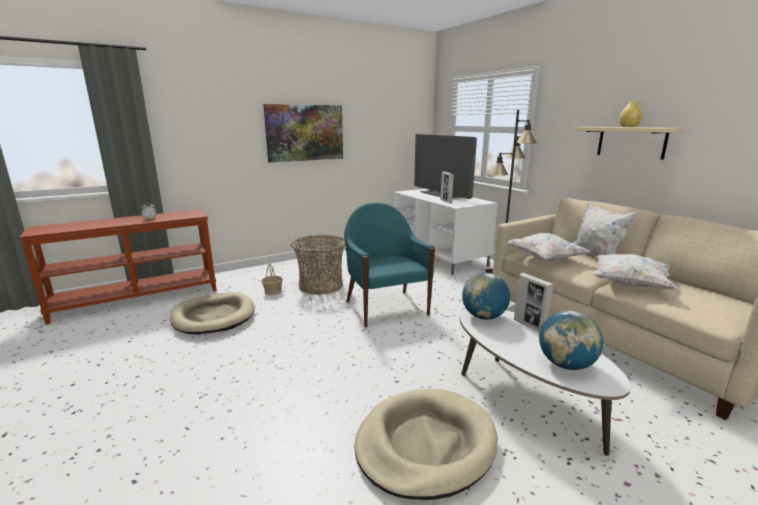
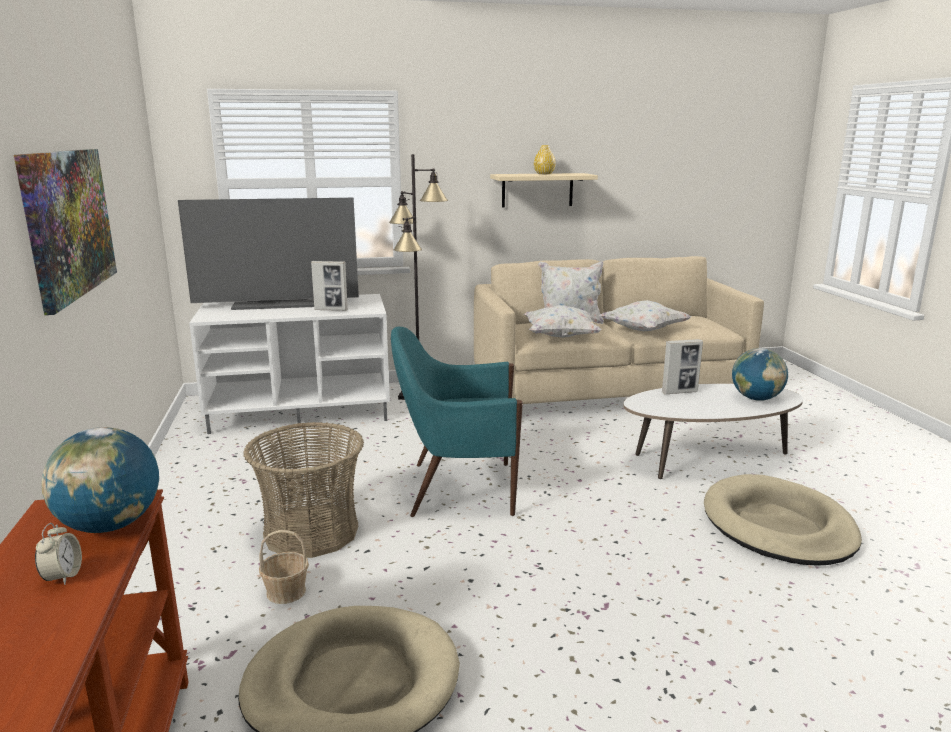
camera: 70 degrees left, 0 degrees up
(483, 317) = (654, 404): globe -> globe (110, 525)

